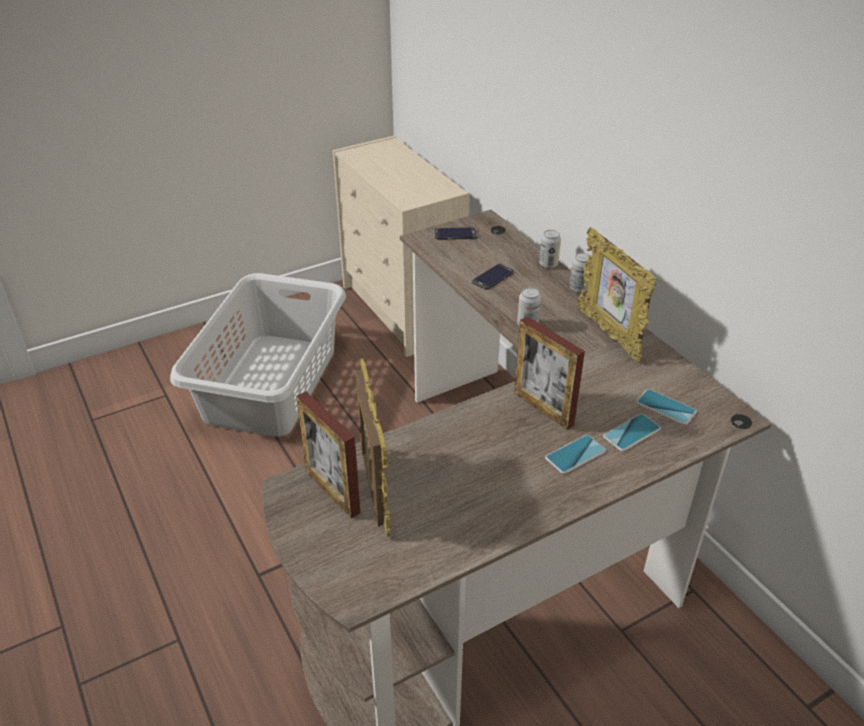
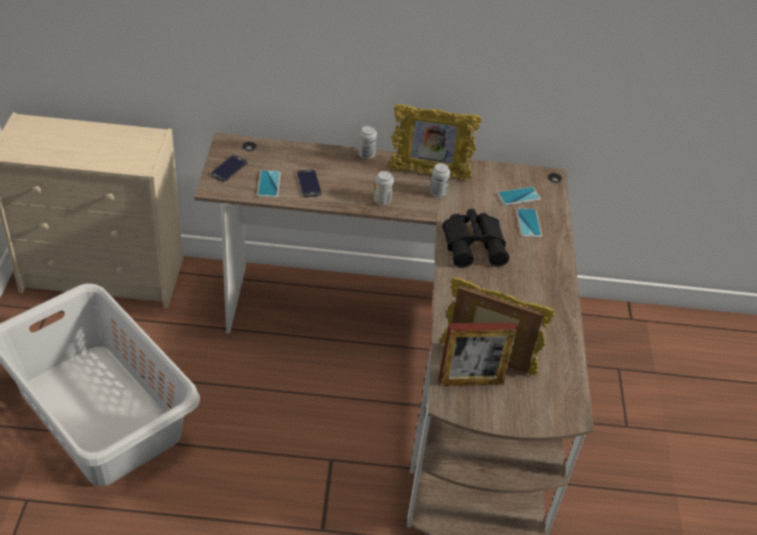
camera: 60 degrees left, 5 degrees up
(543, 408) = (475, 244): picture frame -> black binoculars
(548, 264) = (322, 150): can -> can (438, 192)
(575, 455) = (527, 256): phone -> phone (269, 184)

